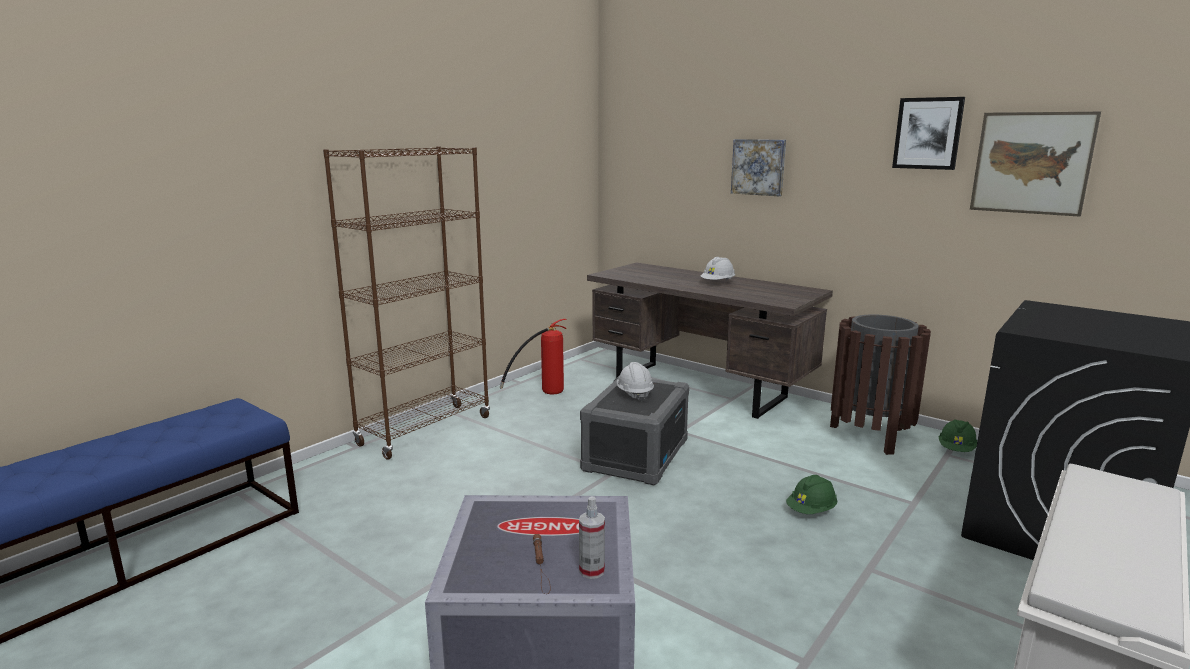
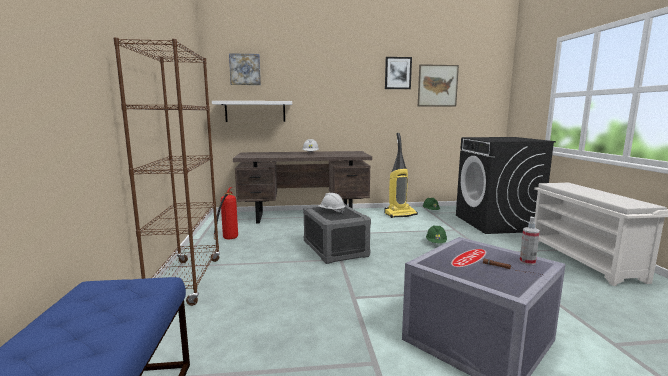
camera: 45 degrees left, 5 degrees down
(661, 198) = (255, 111): none -> white shelf
(759, 167) = (317, 90): picture -> picture (245, 69)
(870, 436) = (400, 214): brown trash can -> vacuum cleaner

